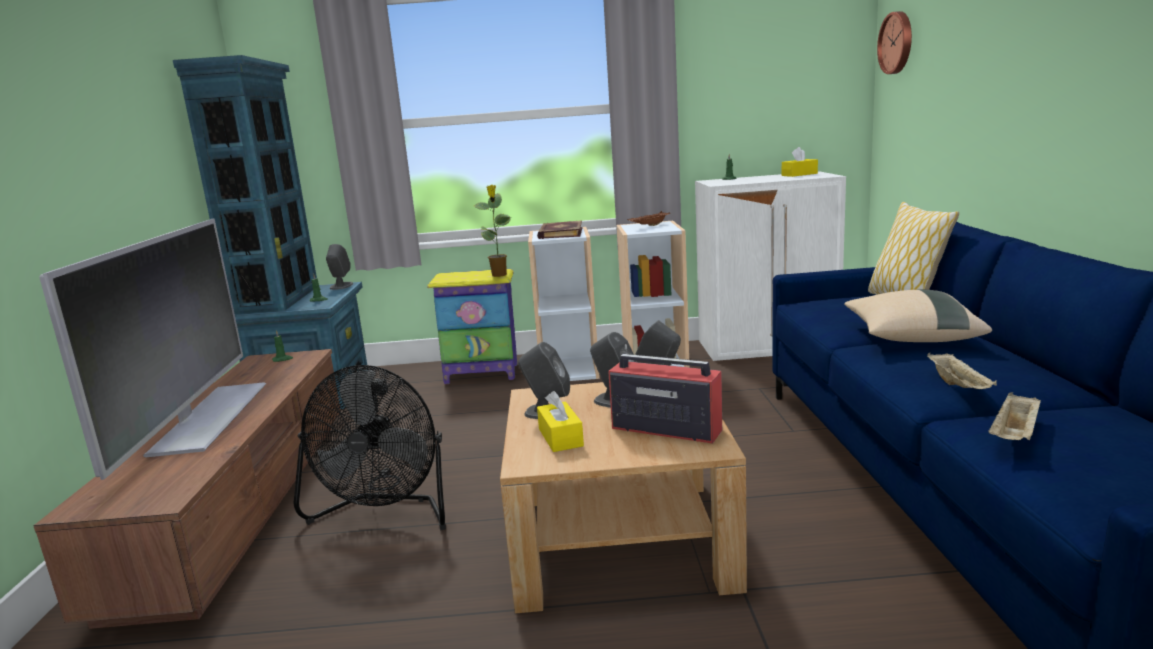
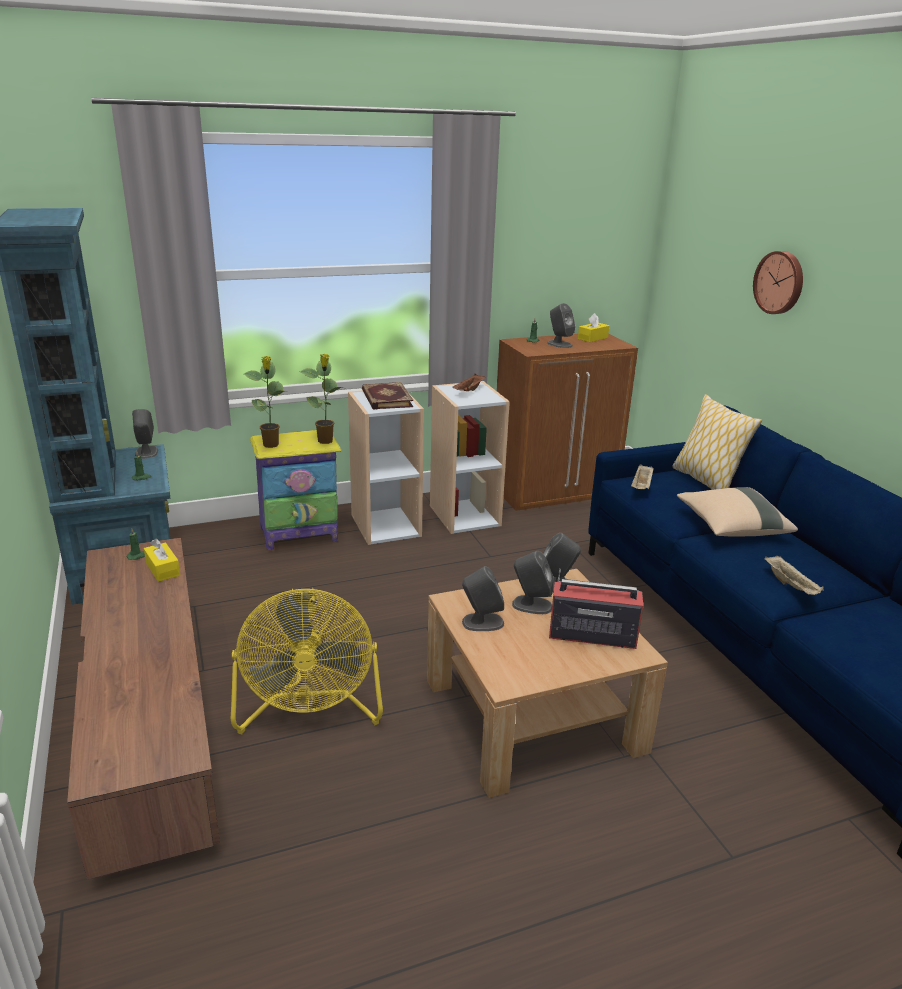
camera: 20 degrees left, 10 degrees up
(207, 417) = (126, 646): television -> none
(383, 510) = (304, 709): black fan -> yellow fan
(446, 278) = (271, 445): none -> potted plant
(560, 437) = (513, 652): yellow tissue box -> yellow tissue box (163, 569)
(756, 179) = (559, 344): none -> grey speaker
(767, 345) = (555, 490): white cabinet -> brown cabinet
(897, 43) = (685, 228): wall clock -> wall clock (780, 282)
(1015, 435) = (846, 635): beige tray -> beige tray (641, 486)

